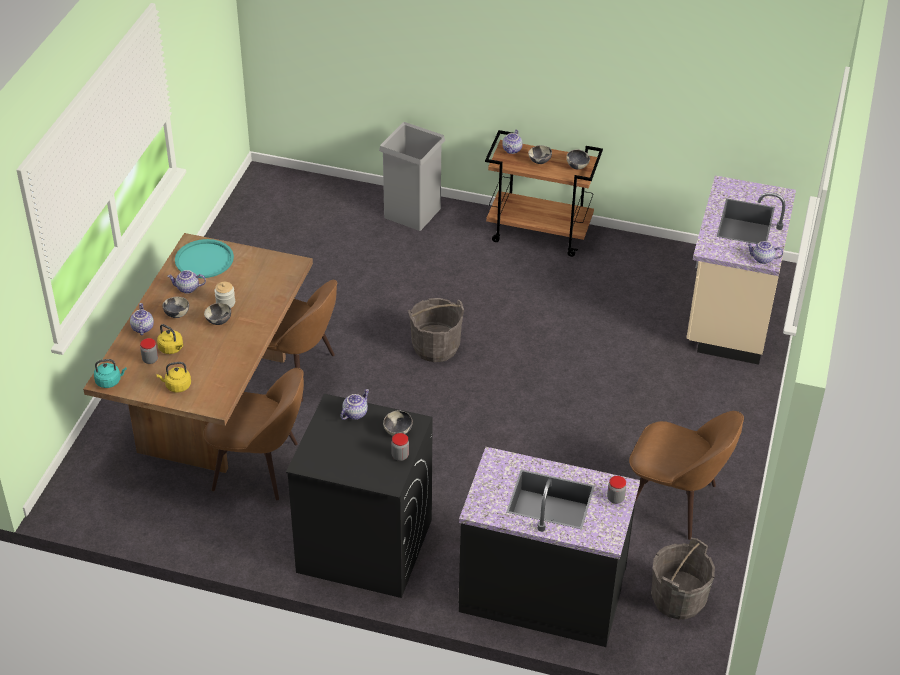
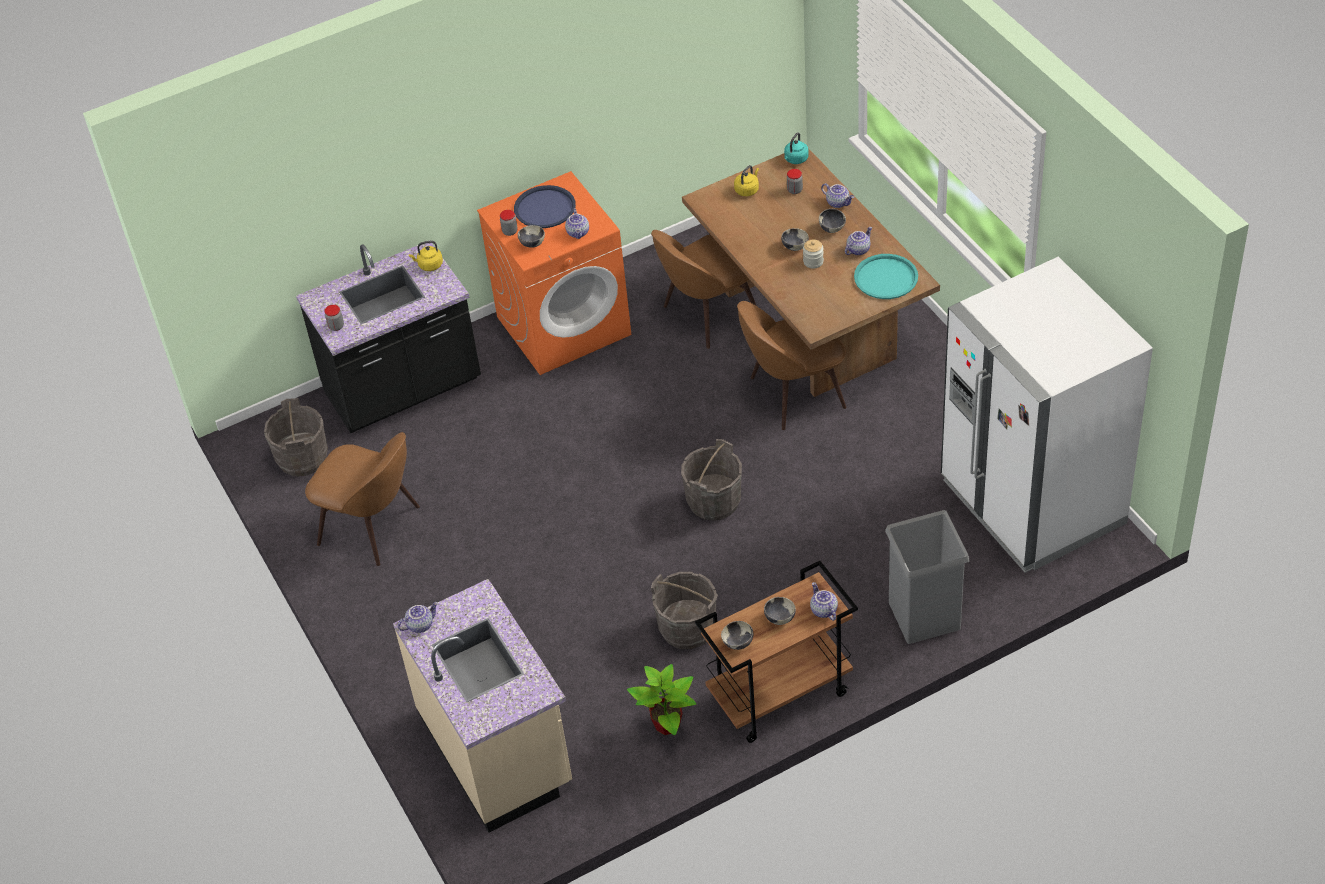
camera: 140 degrees right, 5 degrees up
(172, 349) = (793, 207): yellow kettle -> yellow kettle (429, 265)
(272, 217) = (1032, 503): none -> white fridge
(349, 454) = (545, 208): none -> blue tray
(363, 546) = (564, 325): black washing machine -> orange washing machine
(545, 295) = (687, 628): none -> grey bucket
(617, 262) = (668, 725): none -> potted plant
(675, 502) = (373, 527): brown chair -> brown chair turned 135 degrees counterclockwise

